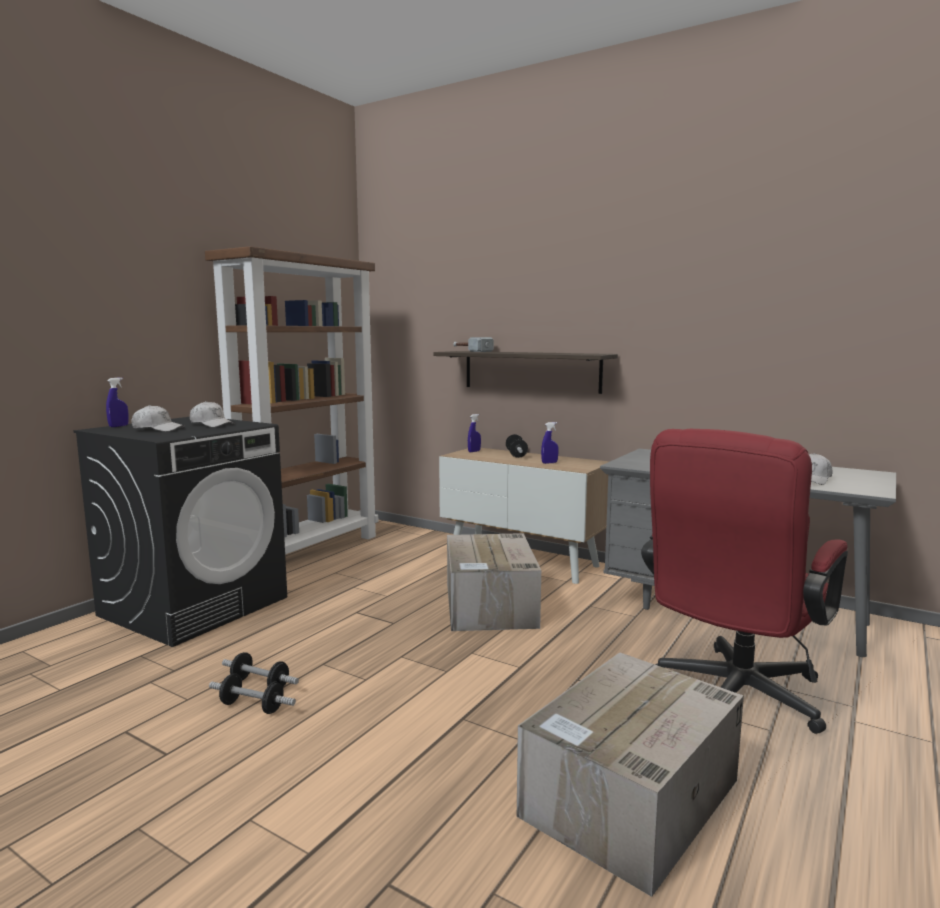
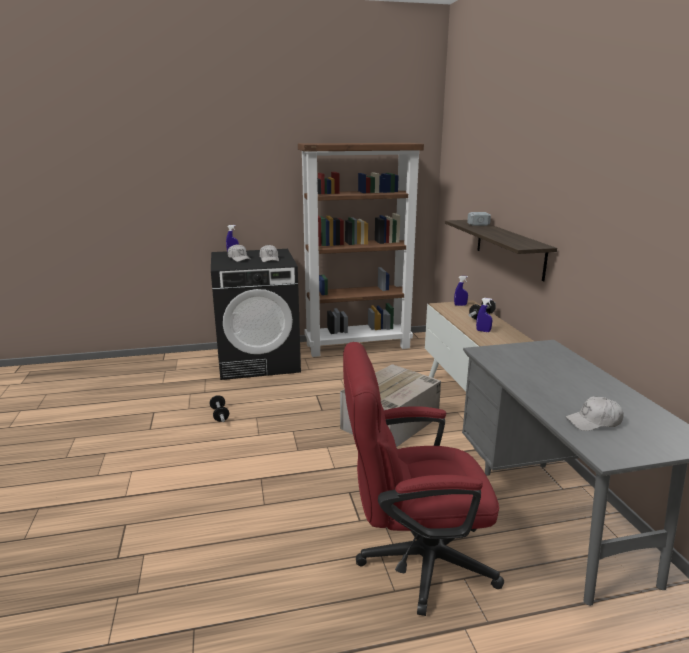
camera: 45 degrees right, 10 degrees up
(252, 707) = (201, 424): dumbbell -> none
(629, 799) = (252, 563): cardboard box -> none

